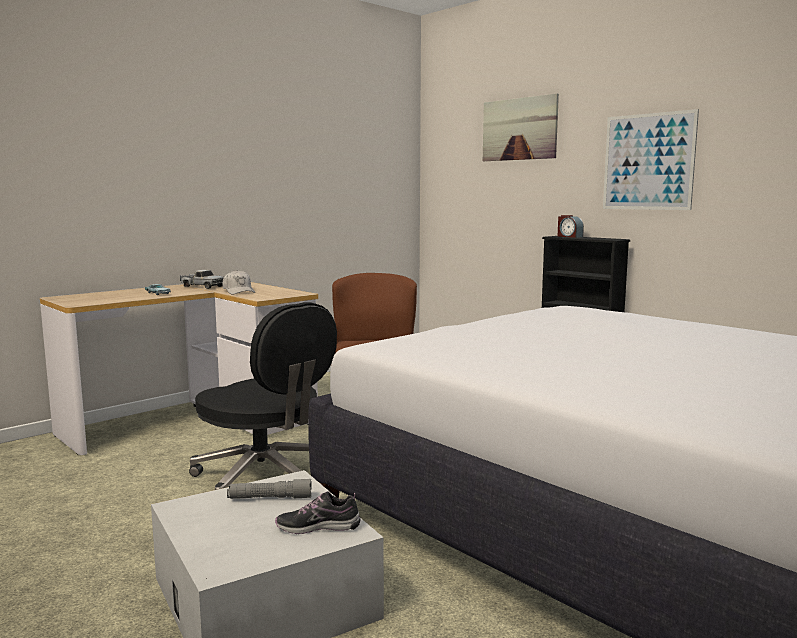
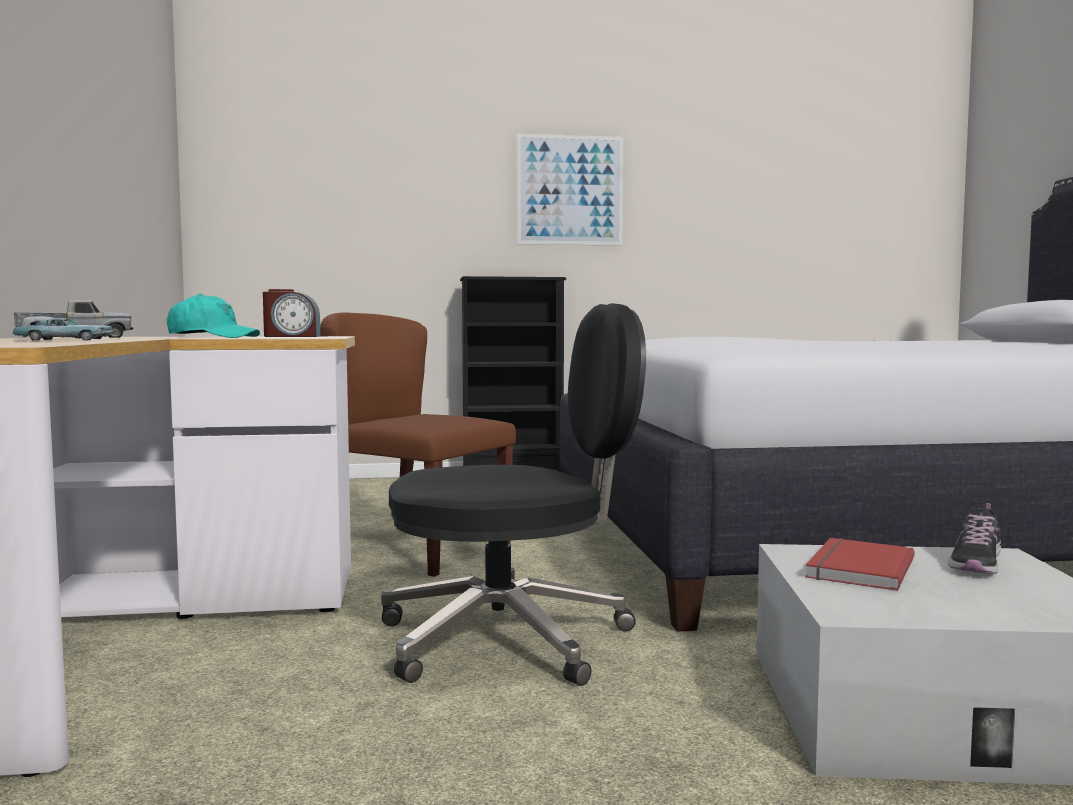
camera: 55 degrees left, 5 degrees down
(238, 291) = (212, 337): white cap -> turquoise cap
(270, 498) = (856, 568): grey flashlight -> red book
(519, 129) = (382, 135): picture -> none
(569, 236) = (491, 276): alarm clock -> alarm clock (292, 336)

